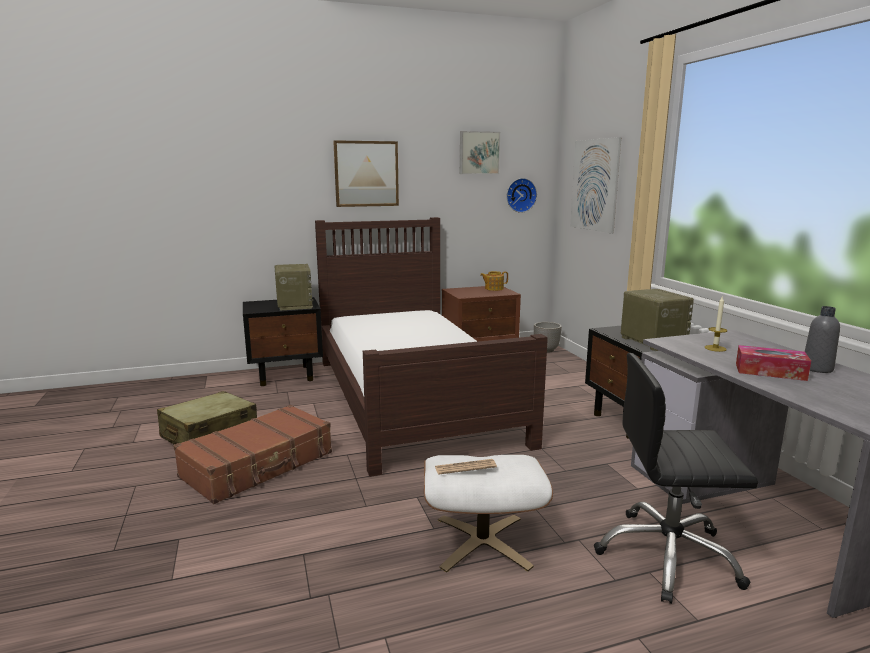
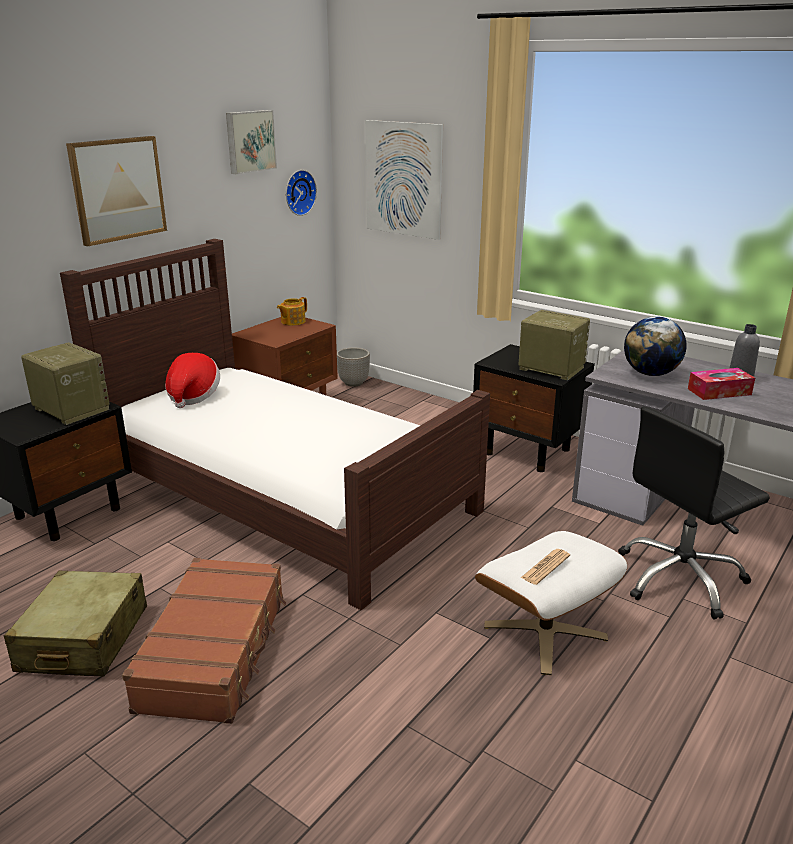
camera: 35 degrees left, 10 degrees up
(382, 317) = (193, 396): none -> hat
(715, 348) = (651, 374): candle -> globe

